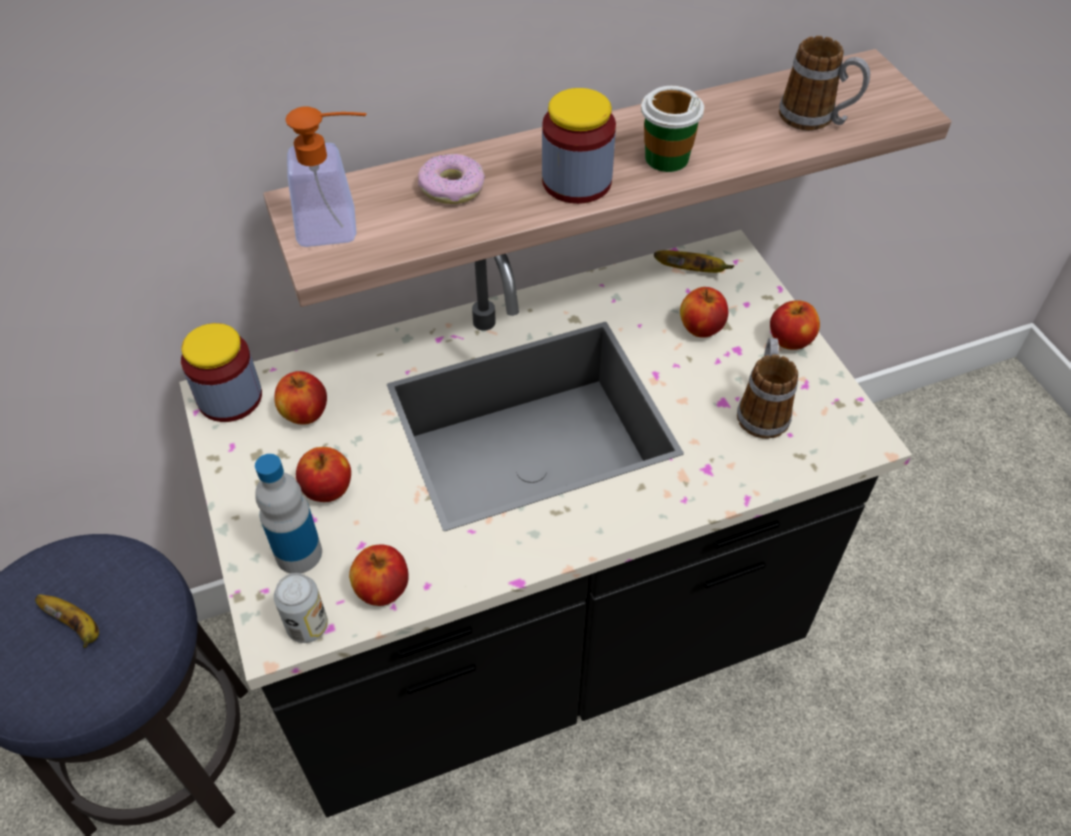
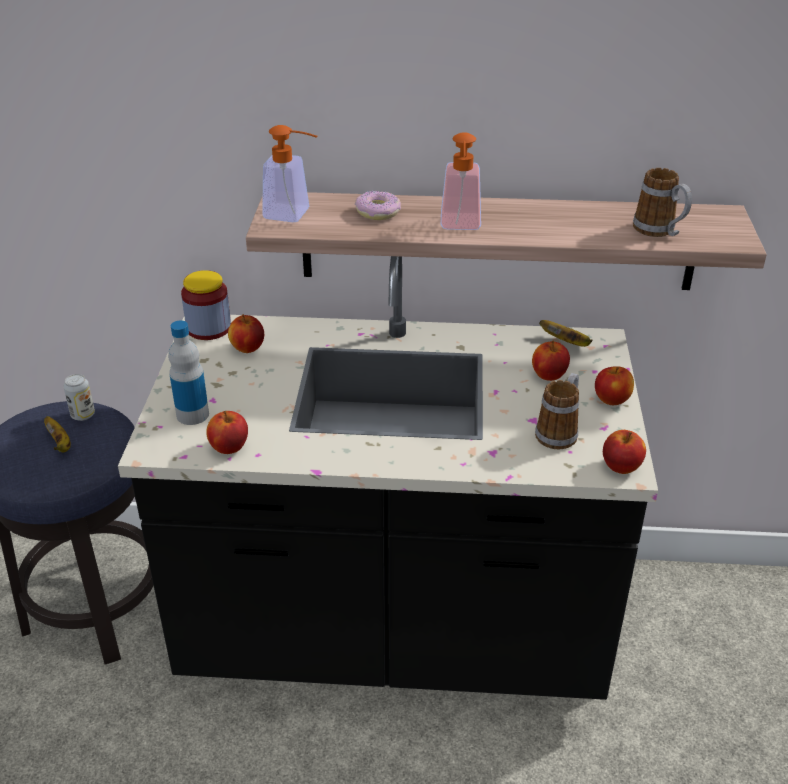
camera: 25 degrees right, 15 degrees down
(307, 626) = (171, 451): can -> can (83, 415)
(327, 489) = (233, 389): apple -> apple (621, 467)
(576, 181) = (460, 226): jar -> soap dispenser
(666, 158) = (532, 228): cup -> none

